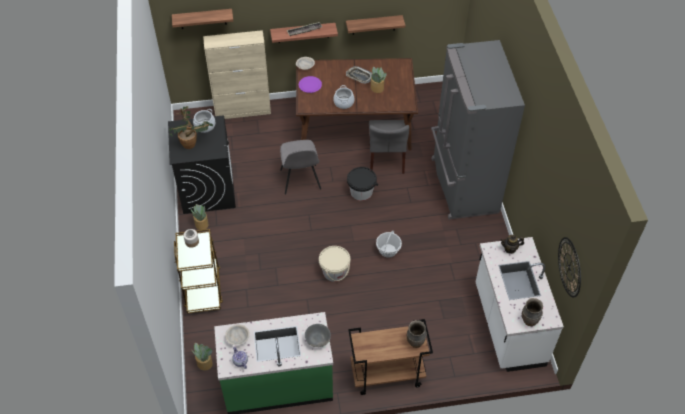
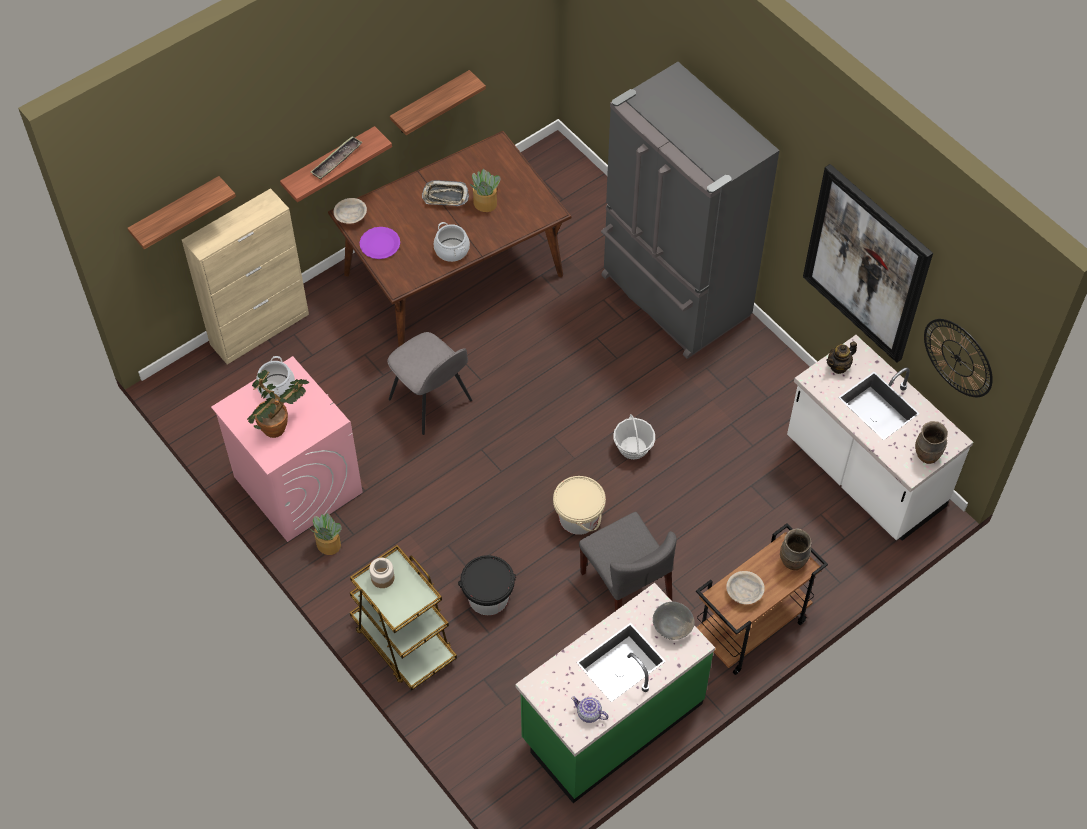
camera: 30 degrees left, 5 degrees up
(204, 363) = (485, 748): potted plant -> none
(207, 189) = (297, 484): black washing machine -> pink washing machine
(238, 338) = (561, 683): beige bowl -> beige bowl (744, 592)
(361, 191) = (534, 376): black bucket -> black bucket (488, 597)
(386, 159) = (537, 306): grey chair -> grey chair (626, 587)
(545, 191) = (866, 263): none -> picture

